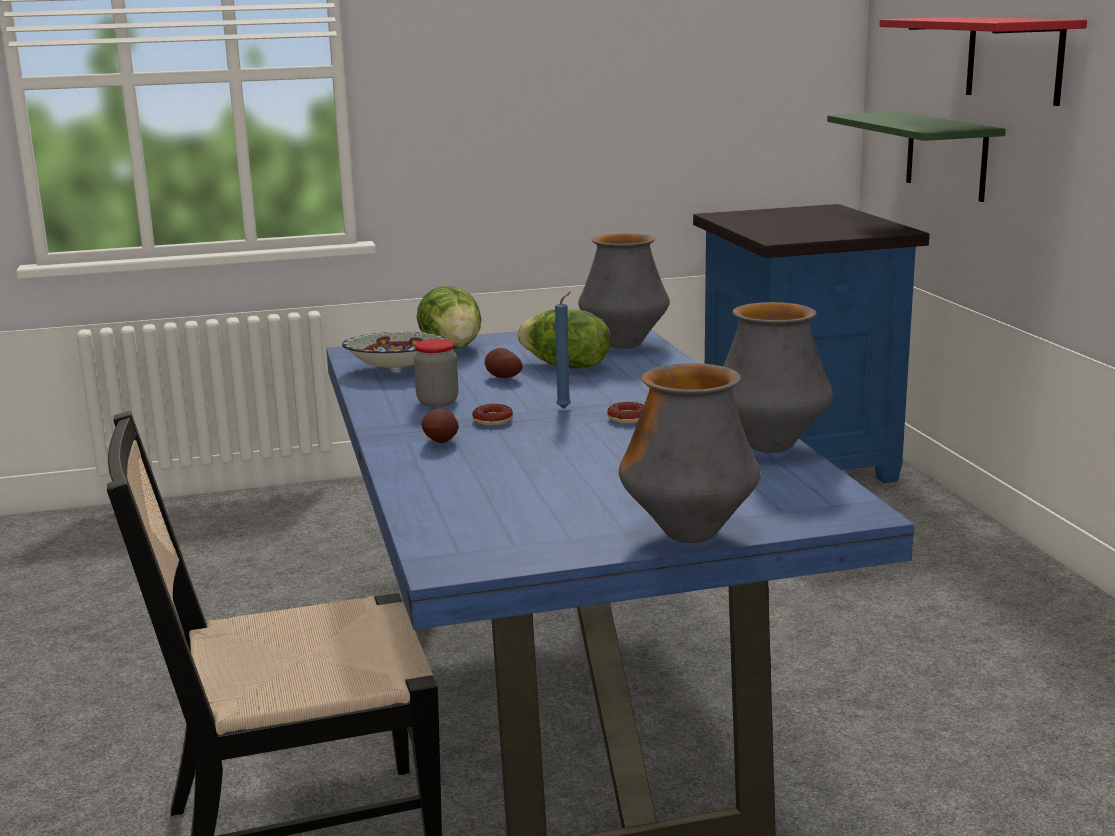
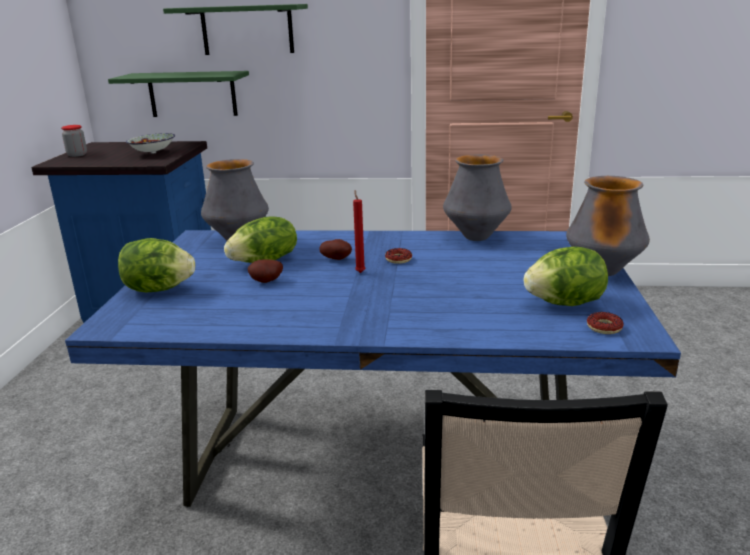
camera: 70 degrees left, 5 degrees up
(395, 369) = (189, 315): bowl -> bowl (153, 153)
(437, 402) = (300, 308): jar -> jar (77, 155)
(442, 441) = (398, 315): potato -> potato (337, 259)
(493, 420) = (365, 295): donut -> donut (604, 327)
(536, 517) = (564, 303): none -> lettuce
(565, 408) = (360, 272): blue candle -> red candle
(1014, 59) = (247, 30): red shelf -> green shelf

